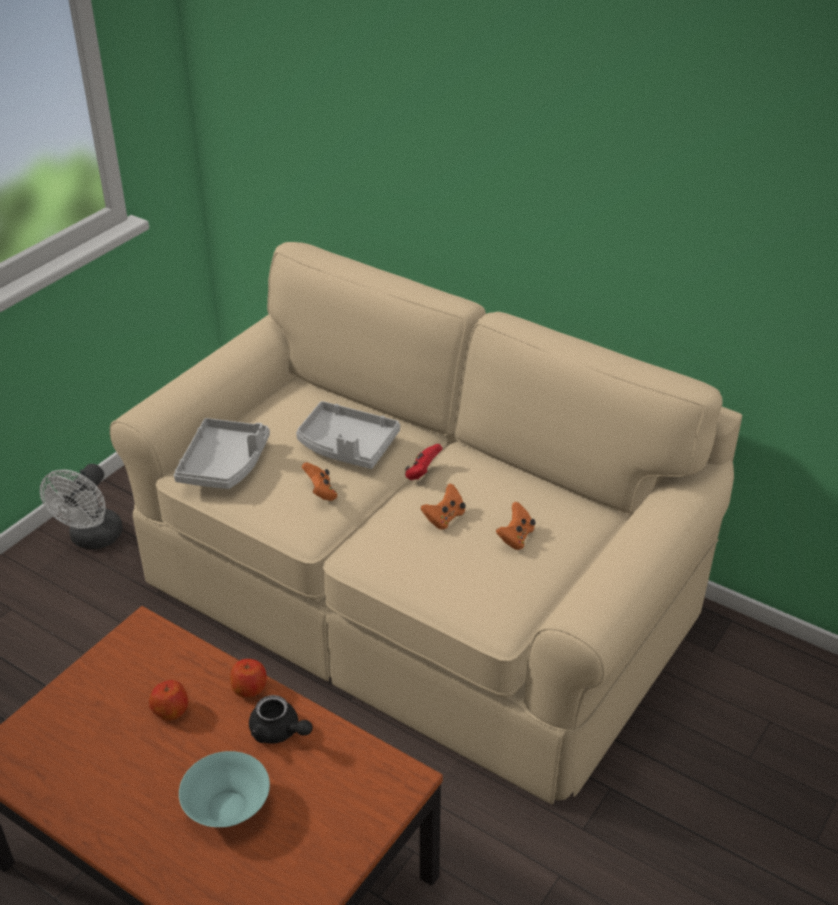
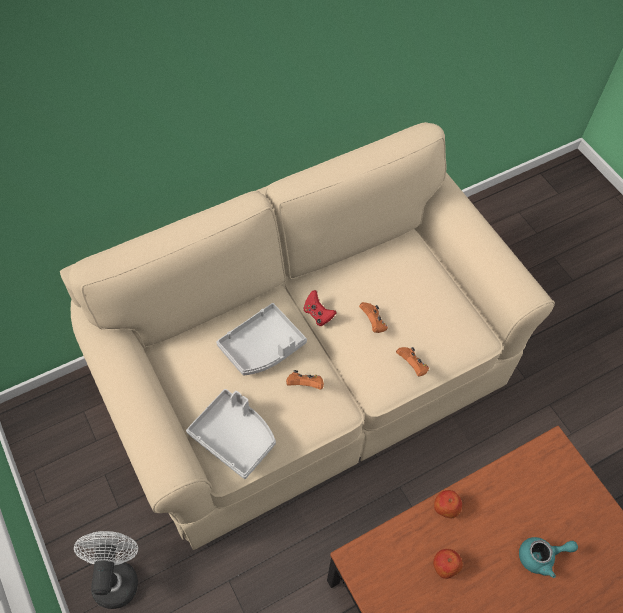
camera: 65 degrees left, 20 degrees up
(92, 539) = (116, 576): white fan -> white fan turned 135 degrees counterclockwise
(228, 808) = (541, 557): turquoise bowl -> turquoise teapot
(279, 732) = (491, 503): black teapot -> none
(516, 537) = (412, 293): orange game controller -> orange game controller (412, 366)

